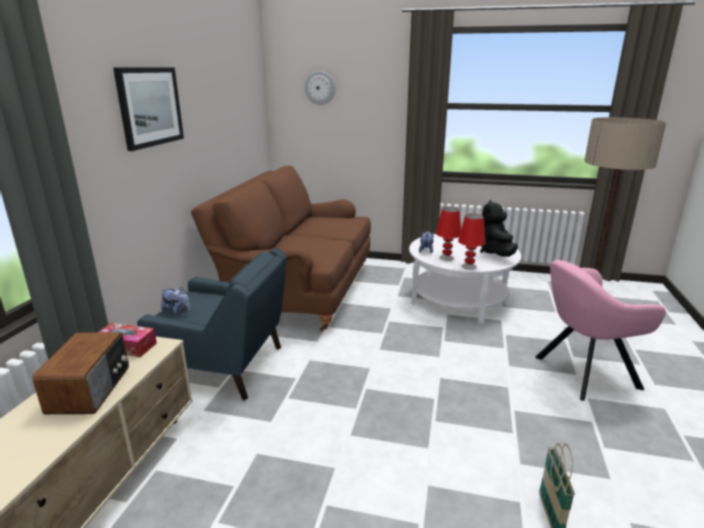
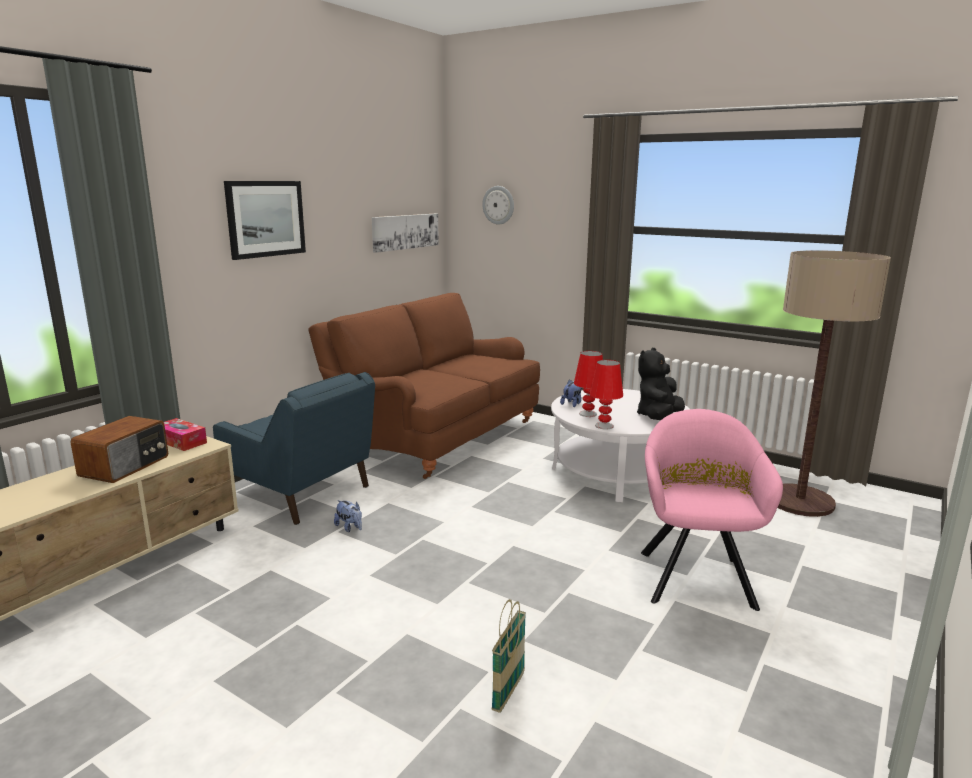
camera: 20 degrees right, 5 degrees down
(177, 311) = (260, 425): plush toy -> plush toy (350, 528)
(245, 114) = (405, 231): none -> picture
(581, 373) = (695, 575): pink armchair -> pink armchair turned 90 degrees clockwise

